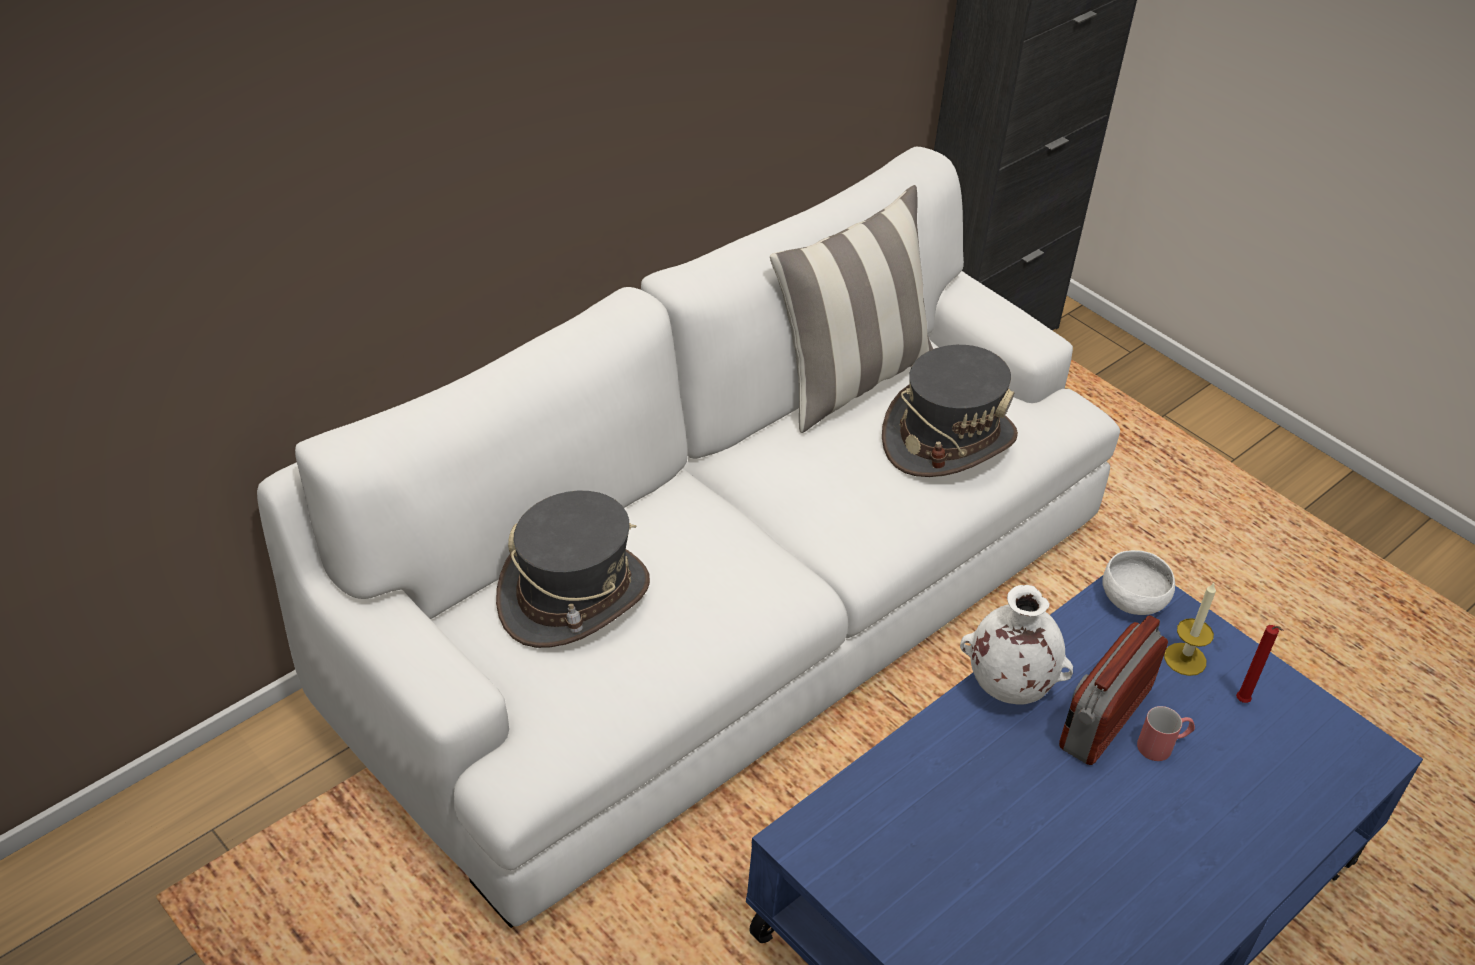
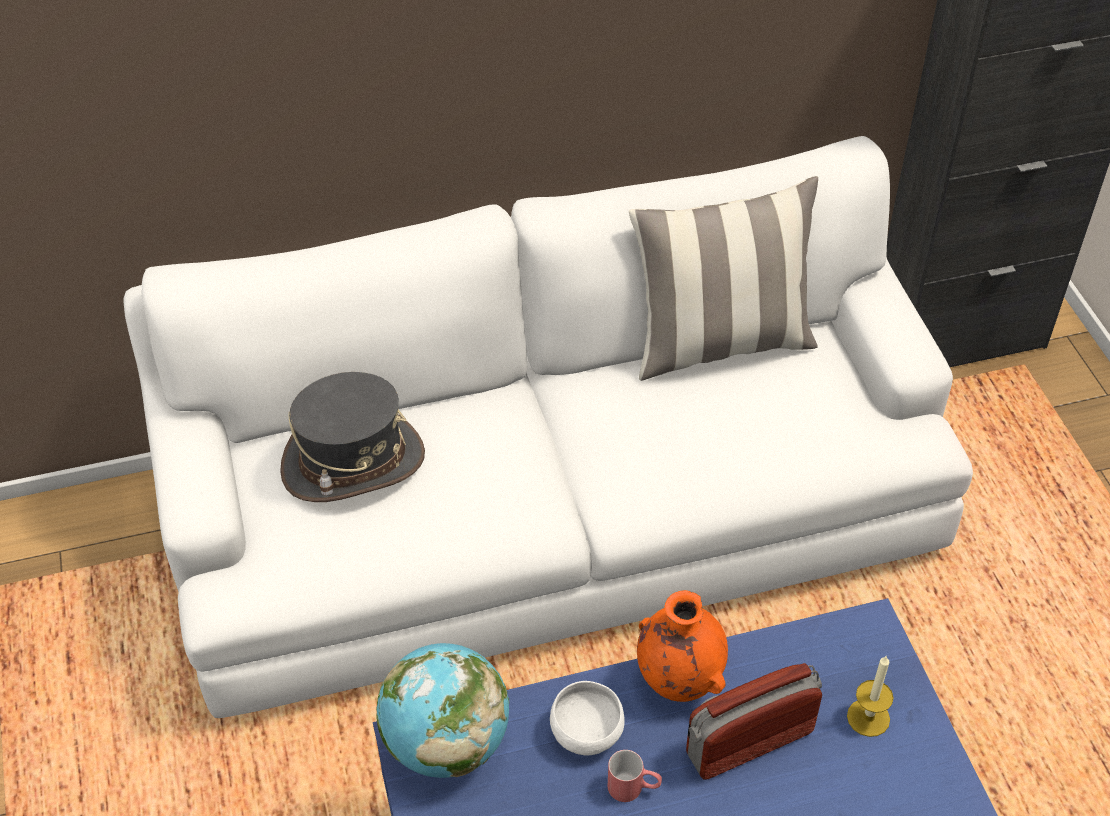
camera: 30 degrees right, 5 degrees up
(837, 828) = (446, 743): none -> globe
(947, 439) = (772, 429): grey hat -> none
(1007, 688) = (678, 680): white vase -> orange vase
(1133, 600) = (858, 643): white bowl -> white bowl (588, 732)
(1162, 745) = (787, 789): red mug -> red mug (634, 788)
(1243, 703) = (896, 781): red candle -> none

